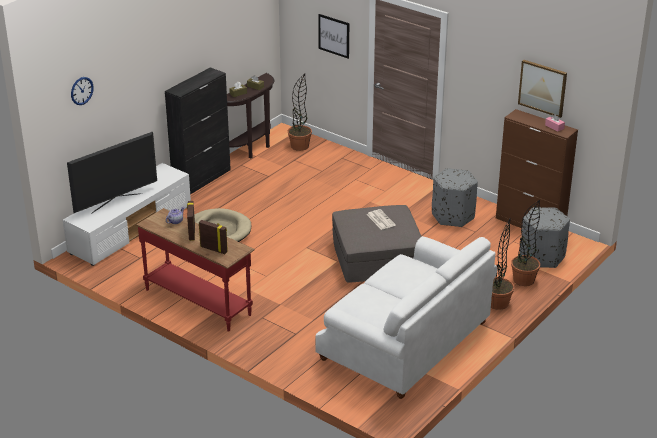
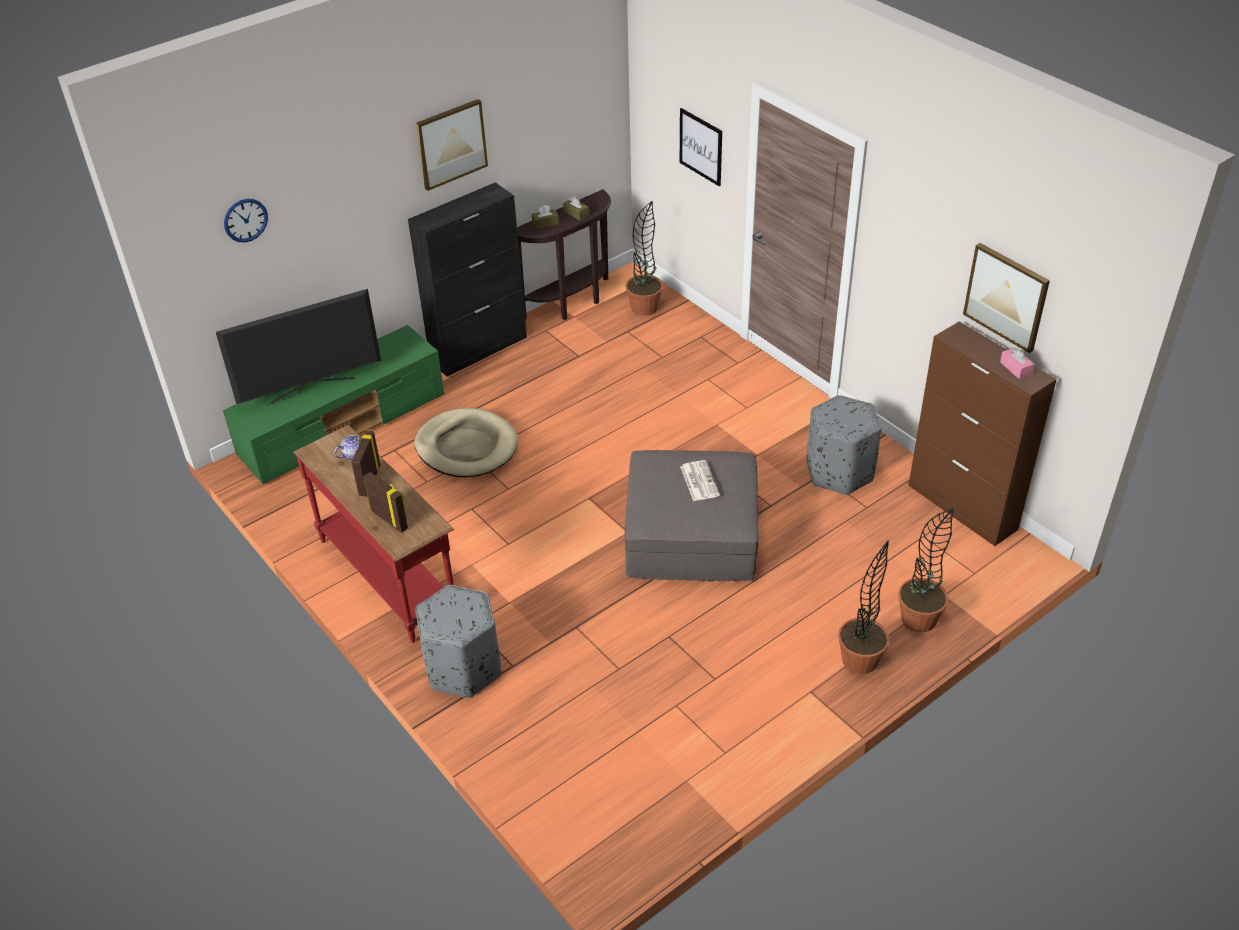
camera: 15 degrees right, 10 degrees up
(131, 229) = (344, 425): white tv stand -> green tv stand
(187, 42) = (451, 144): none -> picture
(404, 341) = (680, 712): white sofa -> none
(542, 257) = (963, 575): grey ottoman -> grey ottoman (462, 668)

